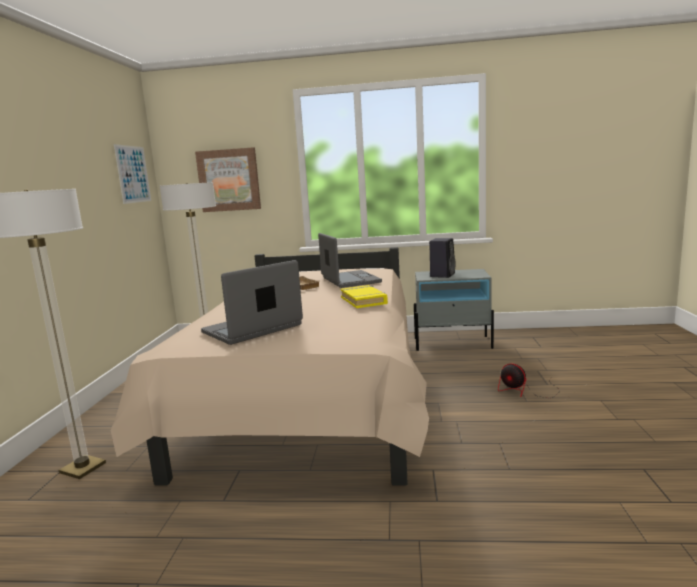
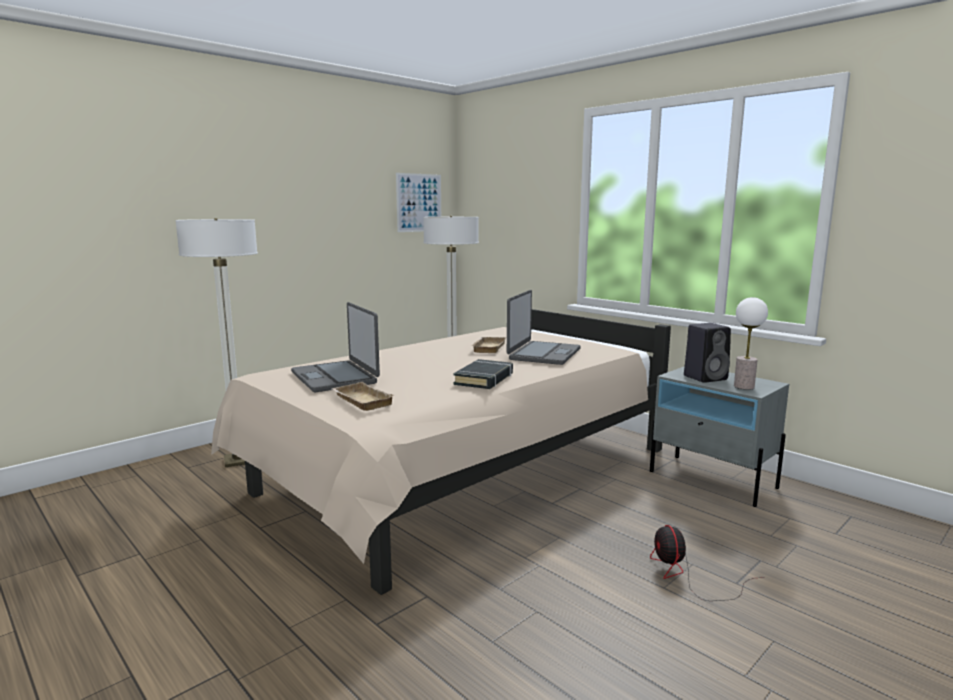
camera: 40 degrees right, 0 degrees up
(229, 180) = (514, 215): picture -> none
(253, 329) = (335, 377): laptop -> laptop turned 120 degrees counterclockwise
(328, 334) = (360, 401): none -> beige tray
(364, 300) = (484, 379): yellow book -> black book
(470, 274) = (744, 386): none -> table lamp

